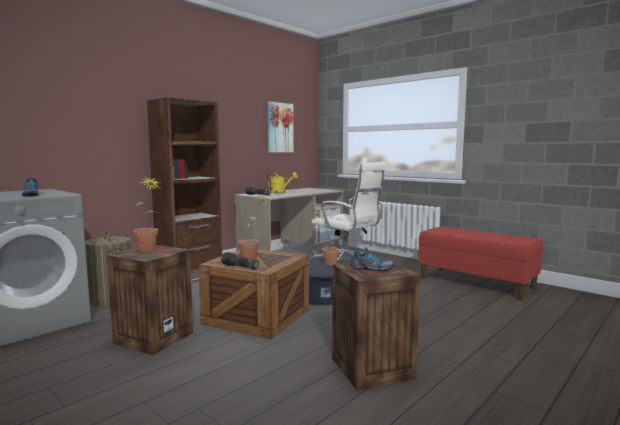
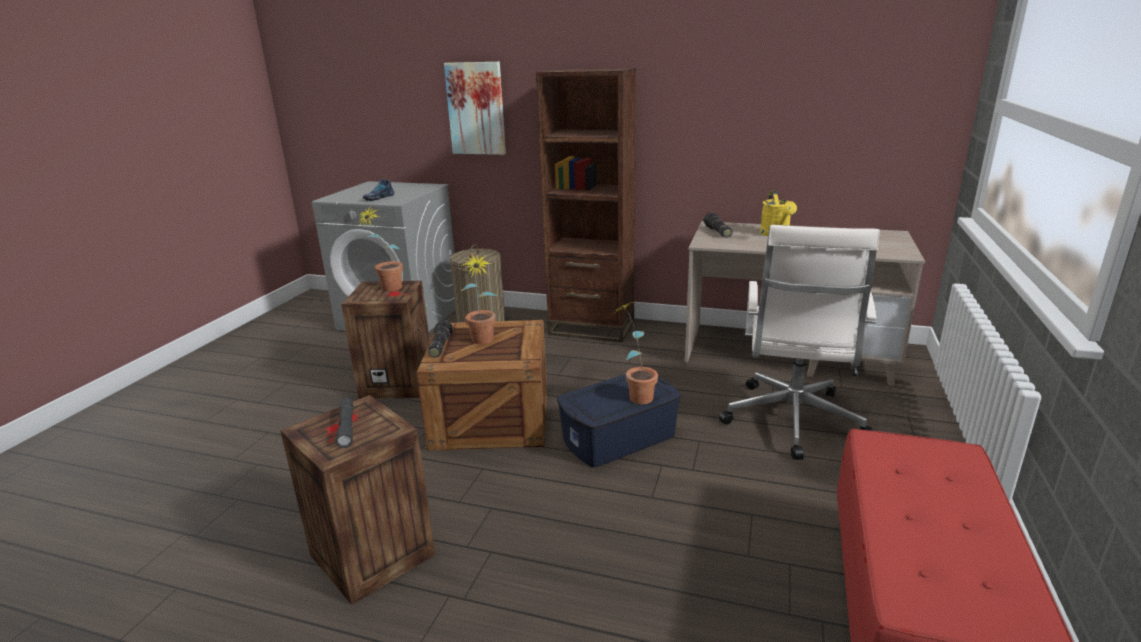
camera: 65 degrees right, 15 degrees up
(280, 127) = (840, 96): picture -> picture (476, 109)
(372, 269) = (346, 427): shoe -> grey flashlight

